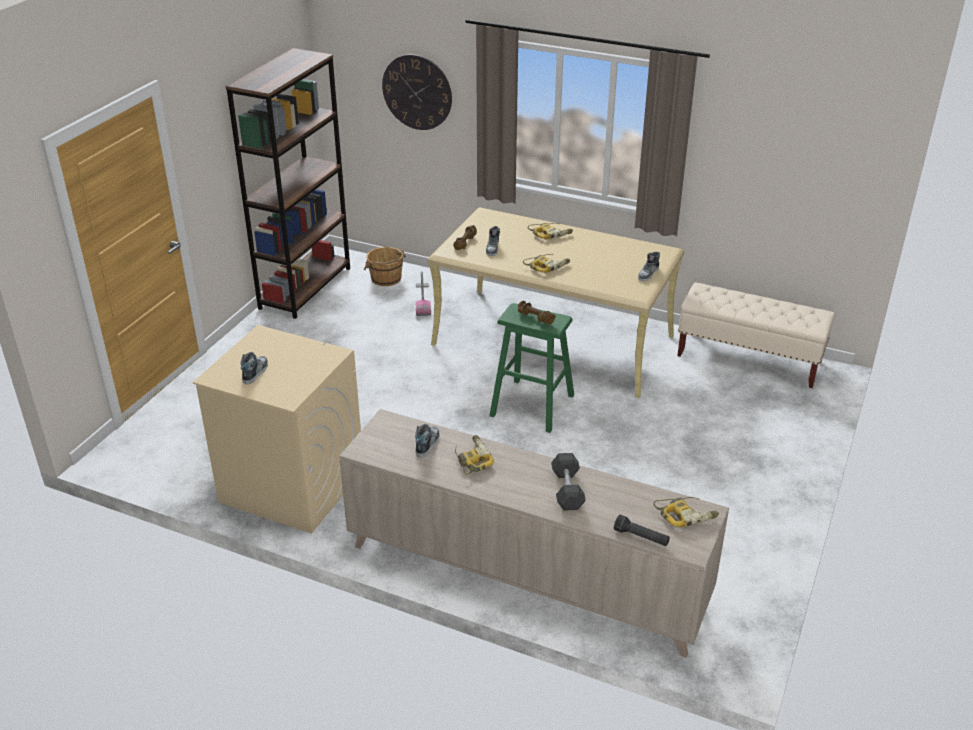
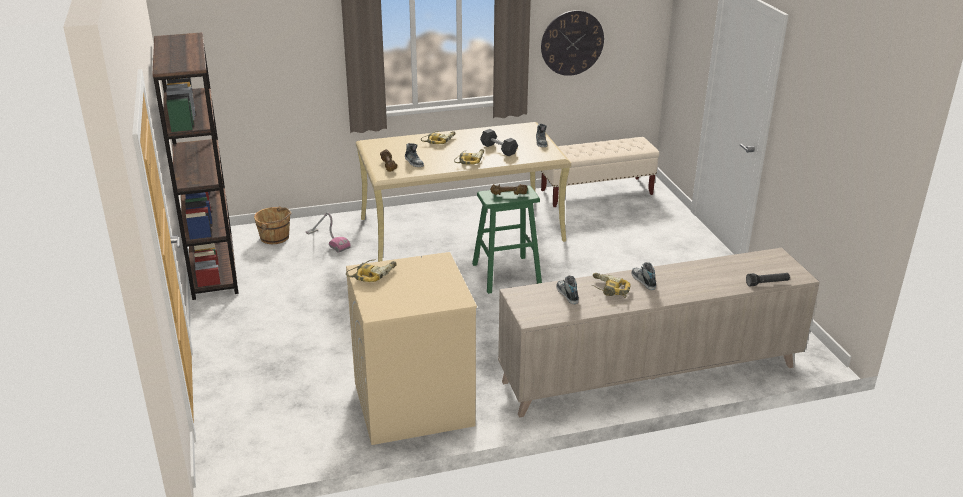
camera: 40 degrees left, 5 degrees down
(255, 372) = (402, 295): shoe -> shoe (643, 281)
(417, 92) = (276, 53): wall clock -> wall clock (572, 43)
(567, 490) = (690, 279): grey dumbbell -> grey dumbbell (498, 149)
(685, 515) = (769, 261): power drill -> power drill (372, 274)

